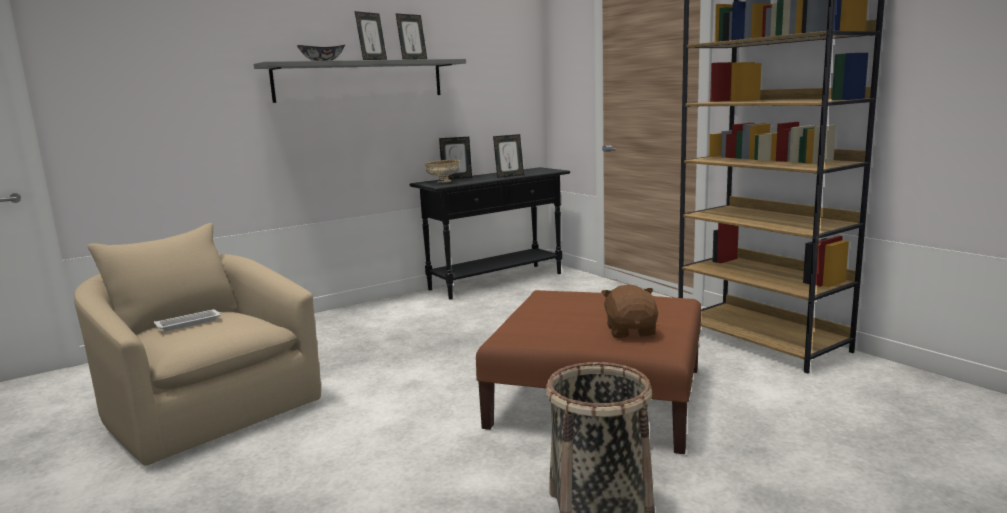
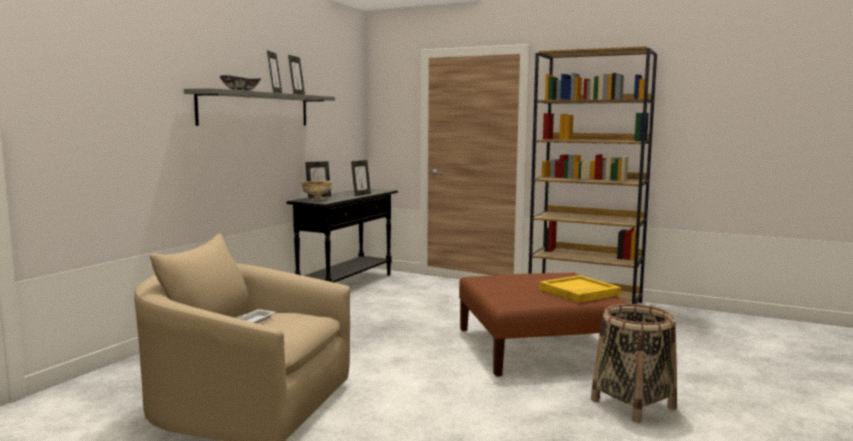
camera: 30 degrees left, 5 degrees down
(631, 331) = (579, 292): brown plush toy -> yellow tray

